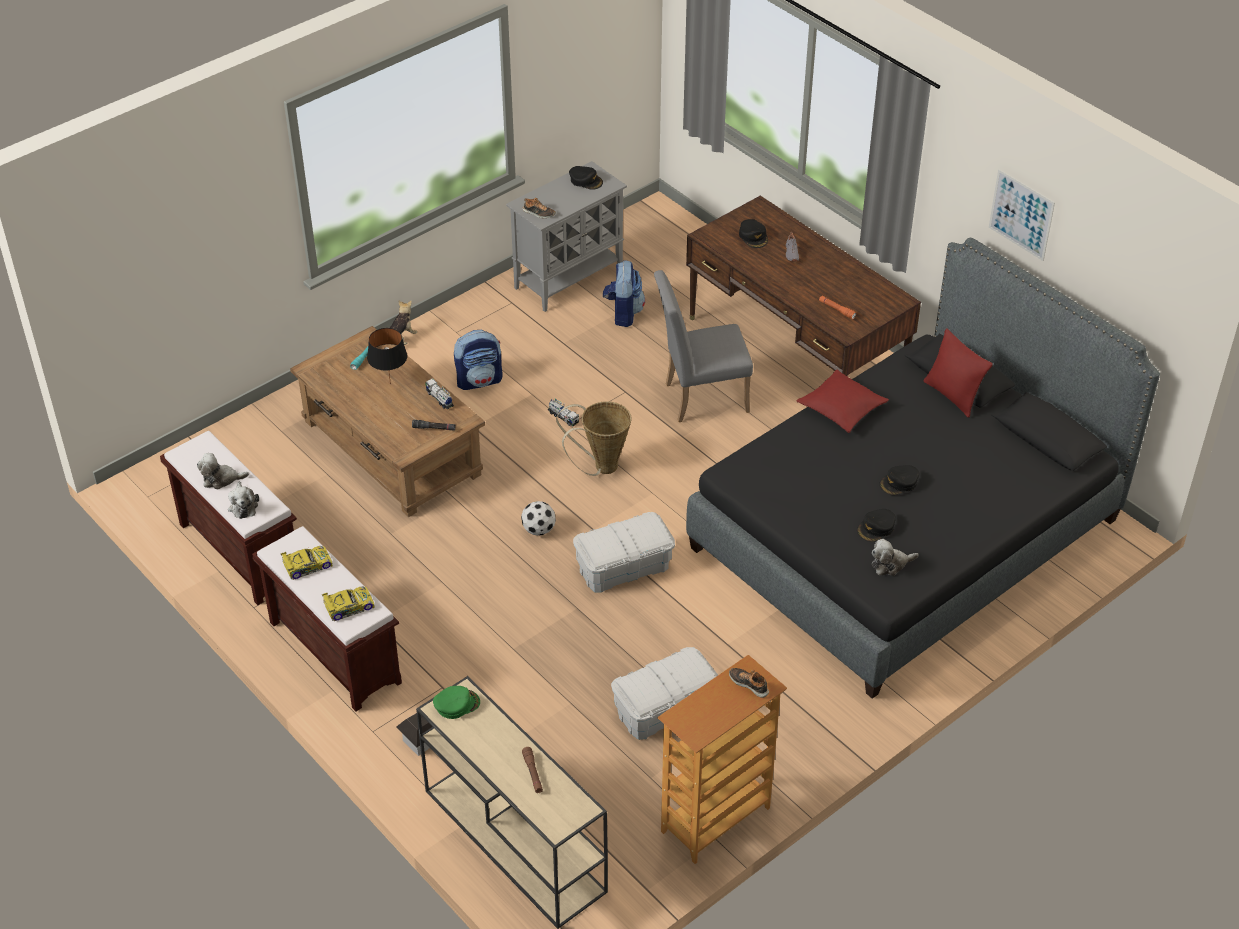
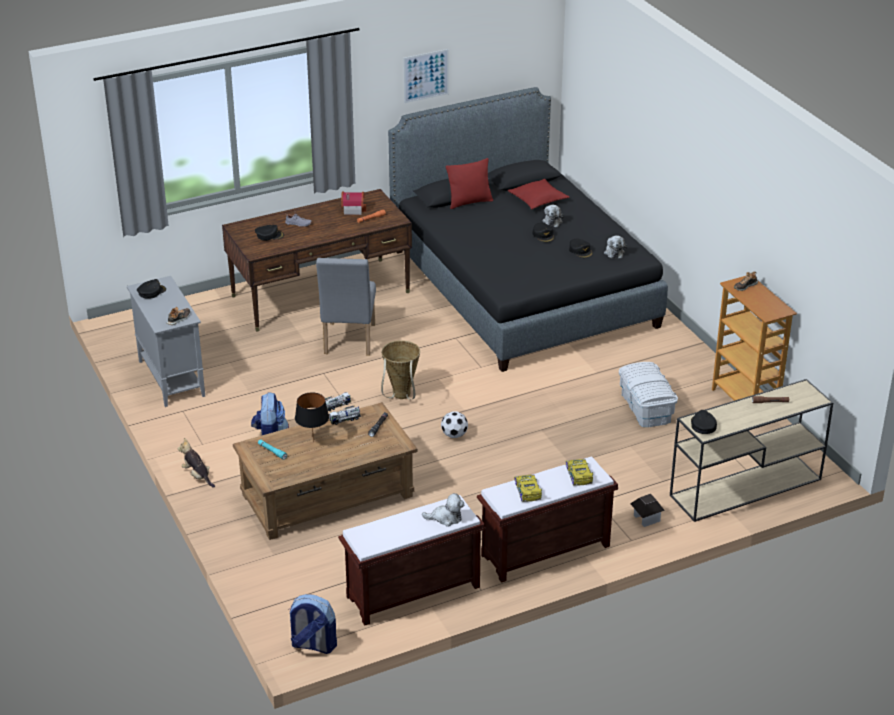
camera: 75 degrees left, 10 degrees down
(221, 479) = (408, 527): plush toy -> plush toy (552, 221)
(456, 704) = (703, 425): green cap -> black cap
(623, 313) = (231, 359): backpack -> backpack (313, 645)
(624, 567) = (508, 403): white storage box -> none
(841, 408) = (462, 242): red pillow -> red pillow (538, 200)
(852, 289) = (352, 209): none -> toy house

